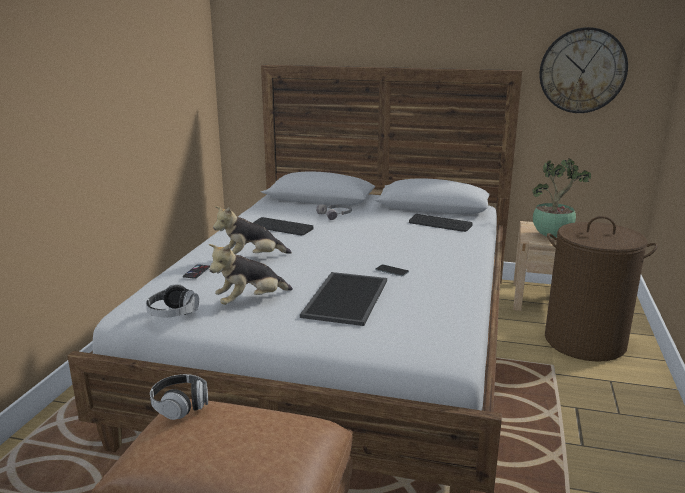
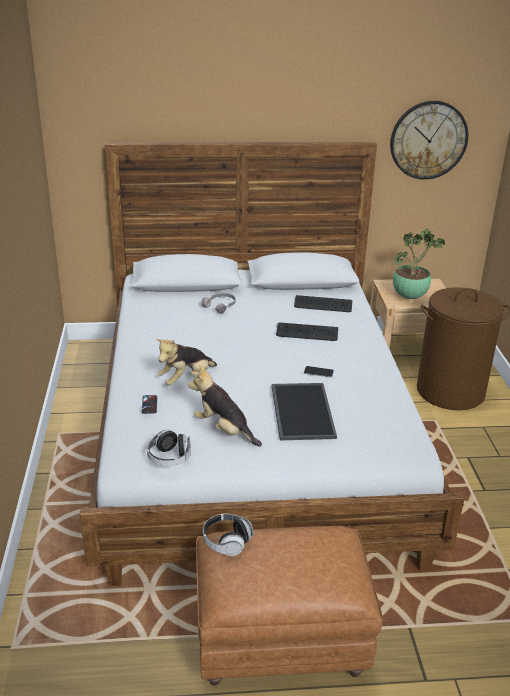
camera: 20 degrees left, 10 degrees up
(250, 301) = (224, 430): plush toy -> plush toy turned 90 degrees clockwise
(281, 227) = (181, 332): keyboard -> keyboard (307, 333)

